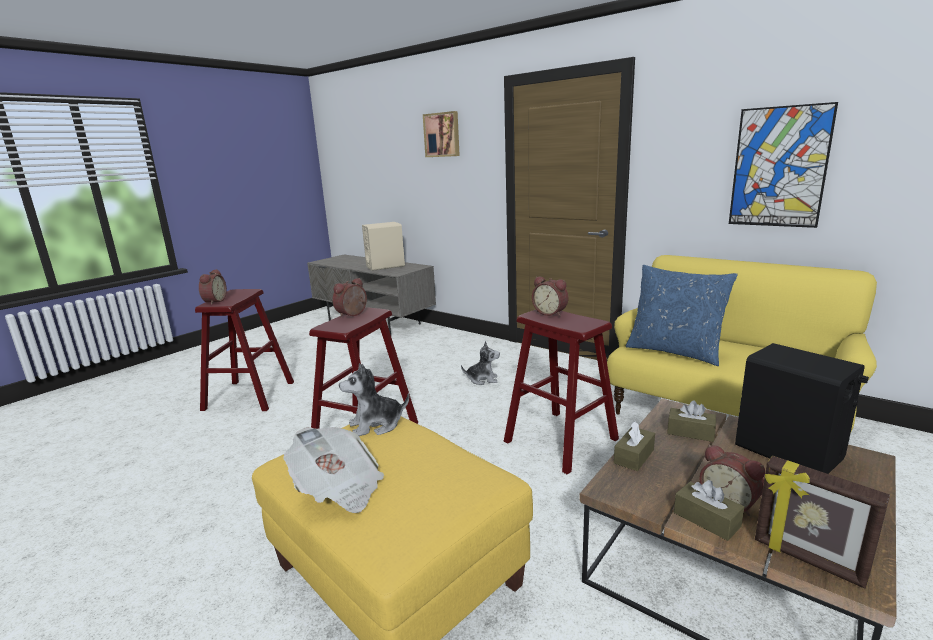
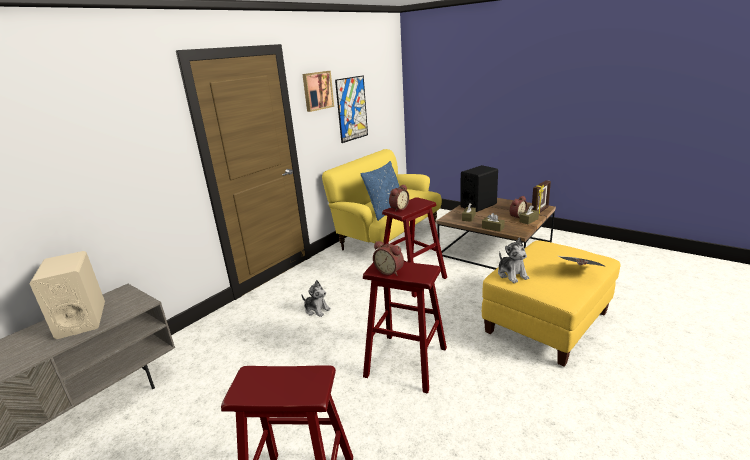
camera: 90 degrees left, 5 degrees up
(213, 301) = (301, 392): alarm clock -> none
(442, 135) = (100, 118): picture -> picture (317, 91)
(482, 379) = (316, 310): plush toy -> plush toy turned 120 degrees clockwise

